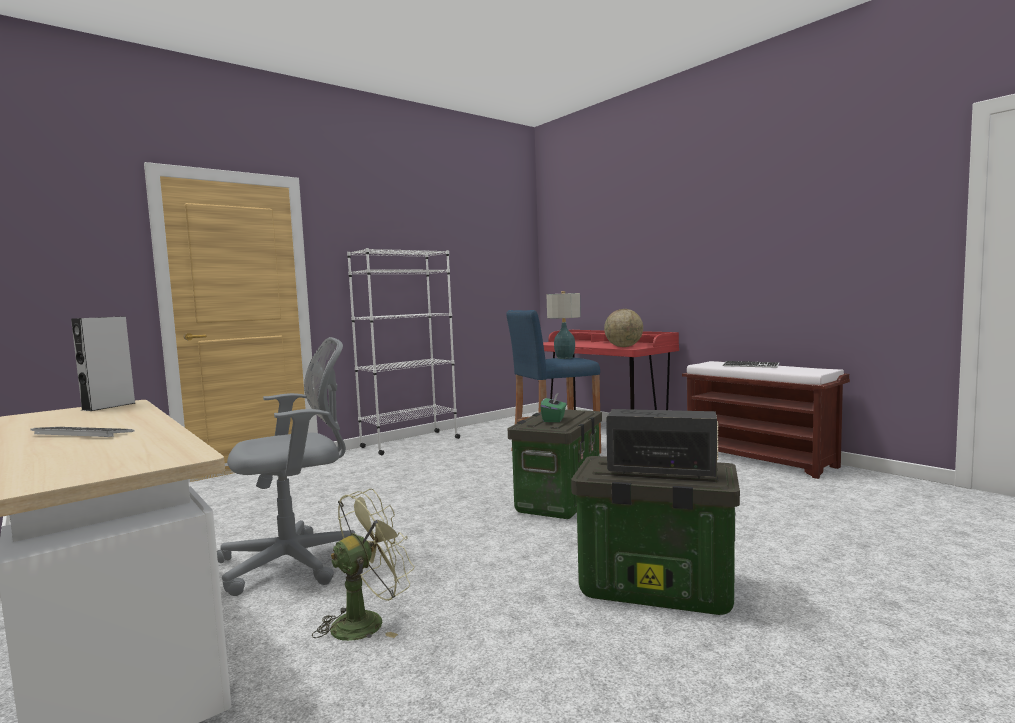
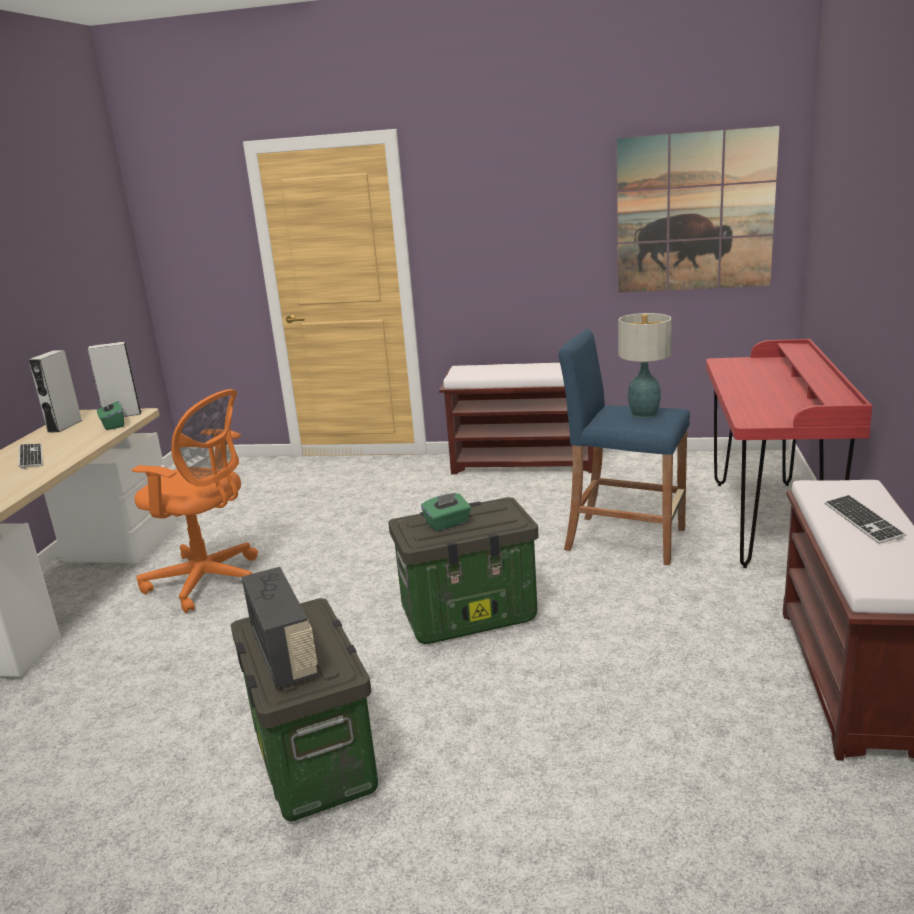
camera: 50 degrees right, 15 degrees up
(39, 420) = (65, 426): none -> grey speaker
(124, 410) = (113, 425): none -> green tissue box
(297, 562) = (209, 581): grey office chair -> orange office chair
(367, 621) = (147, 659): green fan -> none
(410, 443) = (525, 463): white bookcase -> brown bench
(489, 261) = (694, 212): none -> picture
(624, 347) = (758, 412): globe -> none

